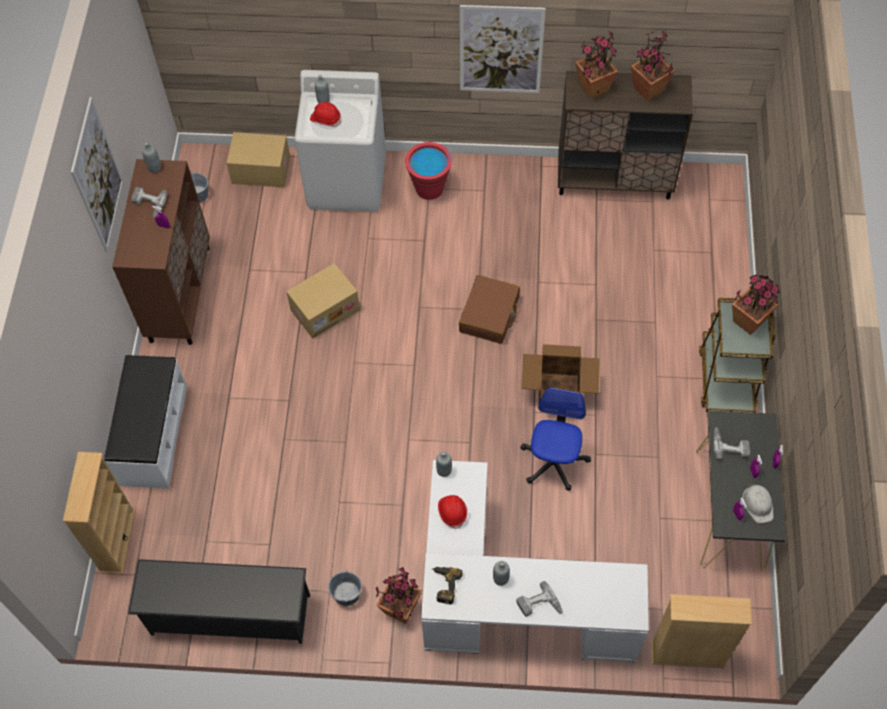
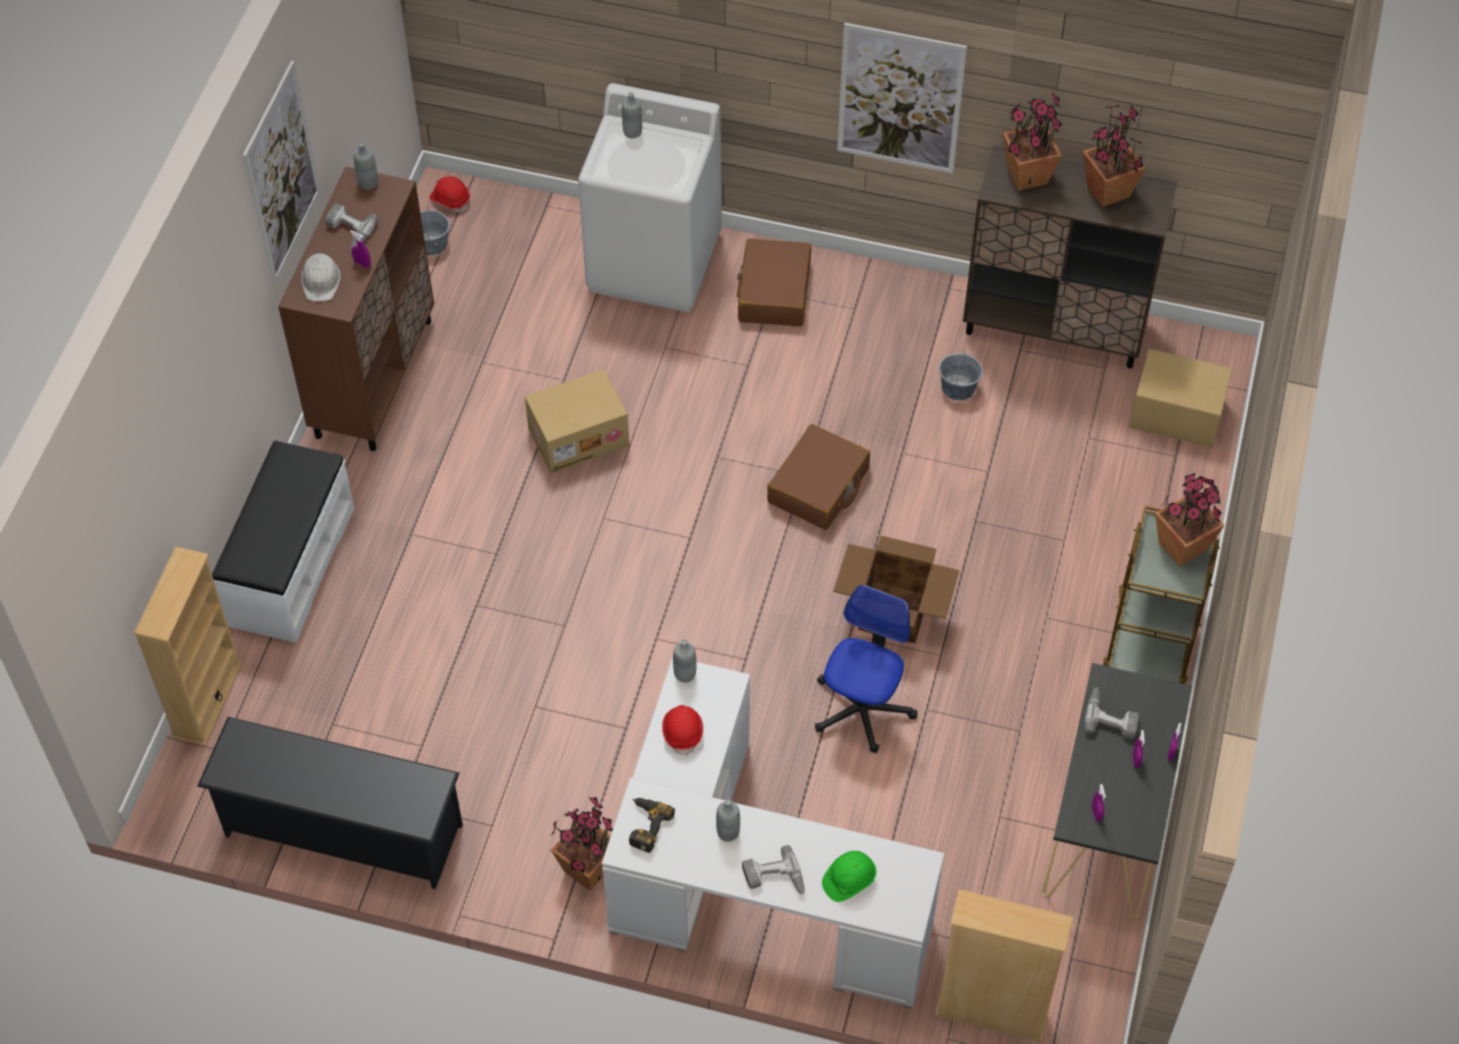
camera: 10 degrees right, 5 degrees down
(260, 171) = (531, 225): cardboard box -> cardboard box (1175, 415)
(325, 119) = (629, 158): red hard hat -> red hard hat (450, 200)
(346, 594) = (515, 834): grey bucket -> grey bucket (958, 388)
(429, 188) = (773, 292): red bucket -> brown suitcase
(589, 596) = (849, 880): none -> green hard hat
(758, 504) = (1131, 804): white hard hat -> white hard hat (321, 280)

